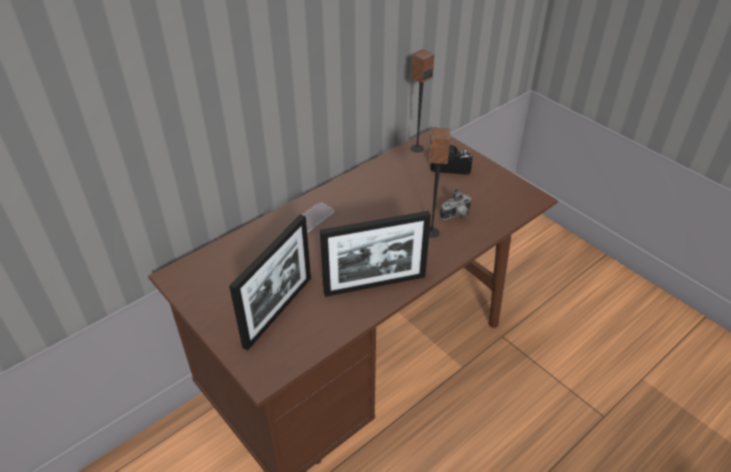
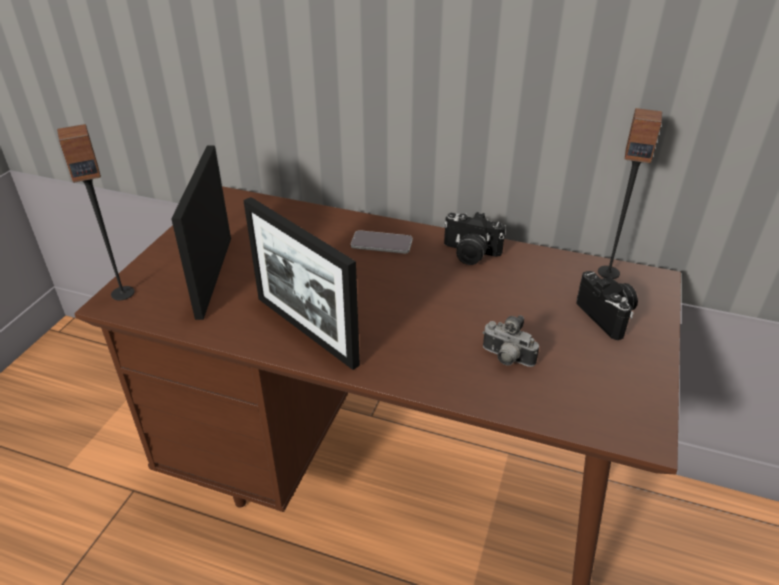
camera: 60 degrees right, 5 degrees down
(278, 311) = (214, 276): picture frame -> picture frame turned 90 degrees clockwise
(357, 188) = (469, 254): none -> camera
(431, 232) = (447, 345): speaker -> speaker (123, 293)

